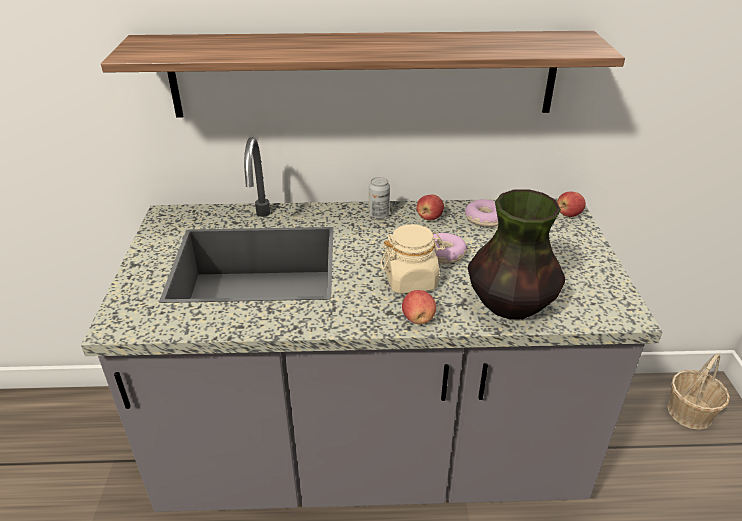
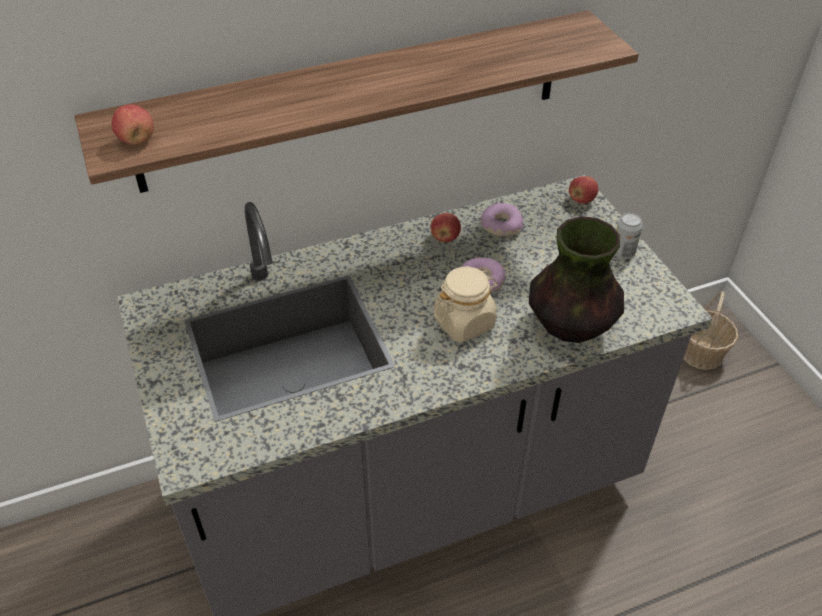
camera: 20 degrees left, 10 degrees up
(379, 214) = (390, 246): can -> can (623, 252)
(418, 319) = (492, 365): apple -> apple (137, 140)

